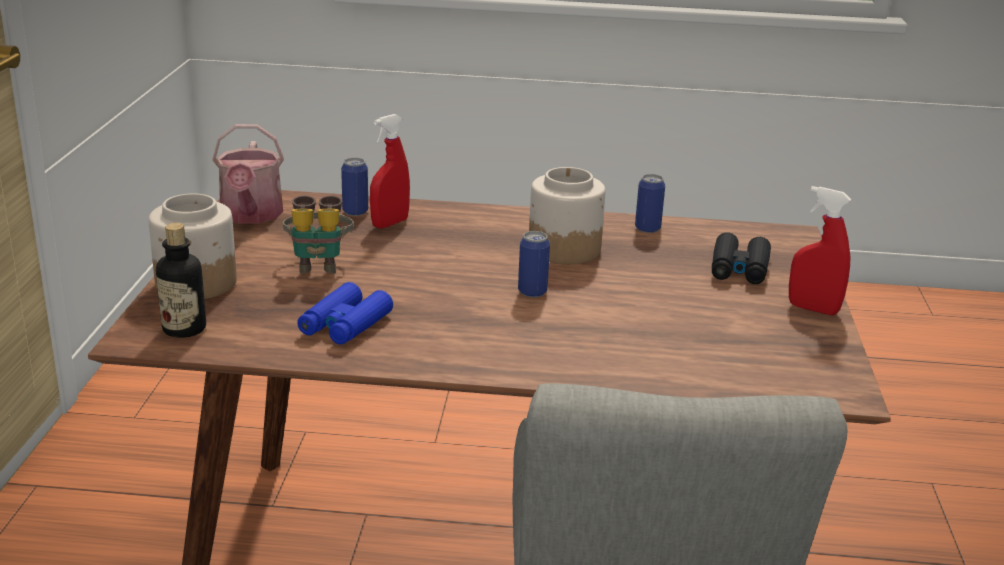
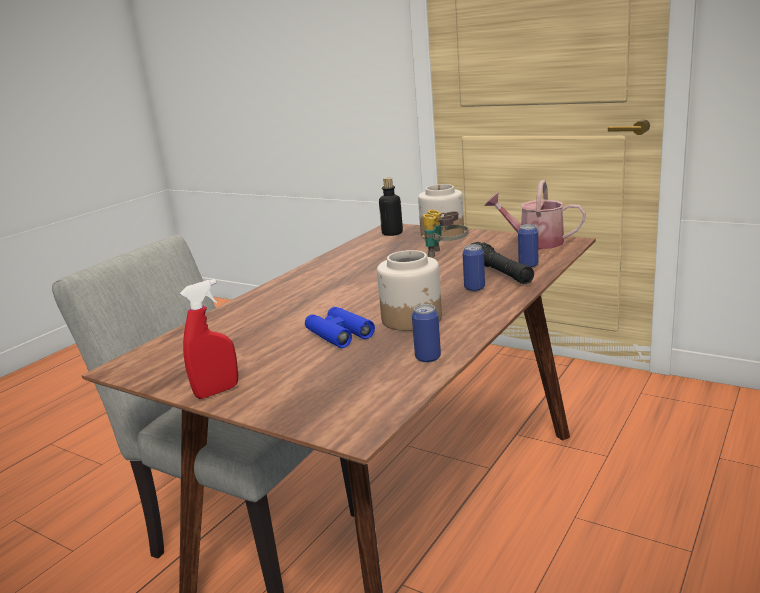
camera: 120 degrees right, 5 degrees down
(345, 325) = (363, 258): blue binoculars -> blue binoculars (339, 334)
(390, 223) = (499, 273): red spray bottle -> black flashlight
(532, 292) = (354, 301): can -> can (474, 288)
(739, 269) = (313, 379): black binoculars -> none

